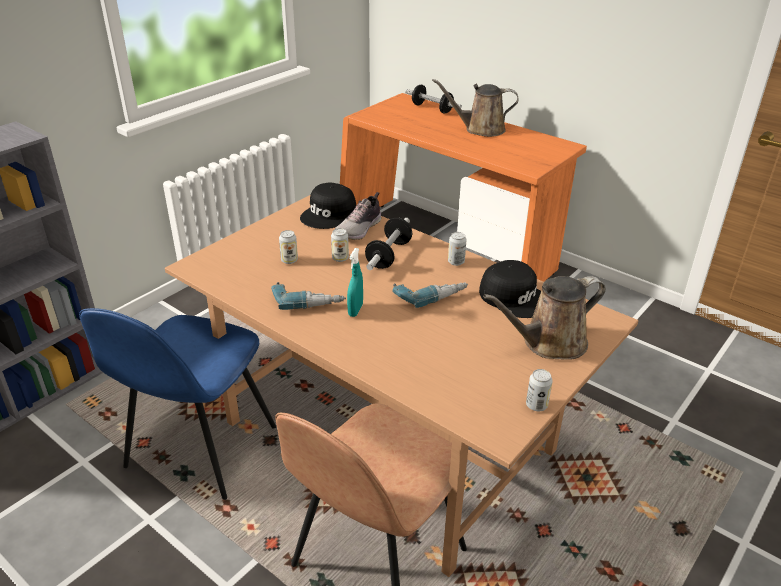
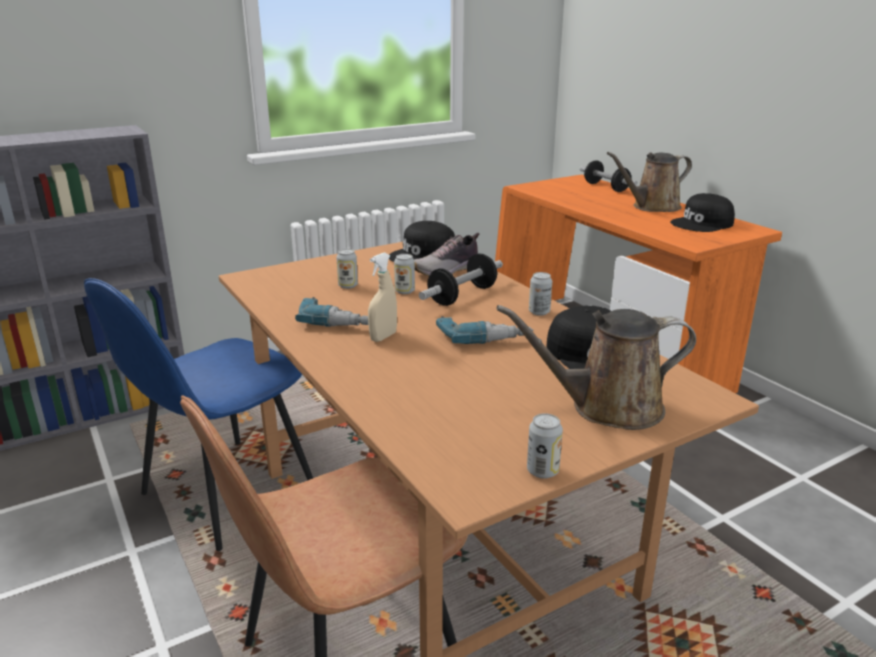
camera: 20 degrees right, 10 degrees down
(355, 310) = (383, 337): turquoise spray bottle -> beige spray bottle
(480, 129) = (652, 207): brown watering can -> brown watering can turned 45 degrees counterclockwise
(527, 144) = (702, 224): none -> black cap

